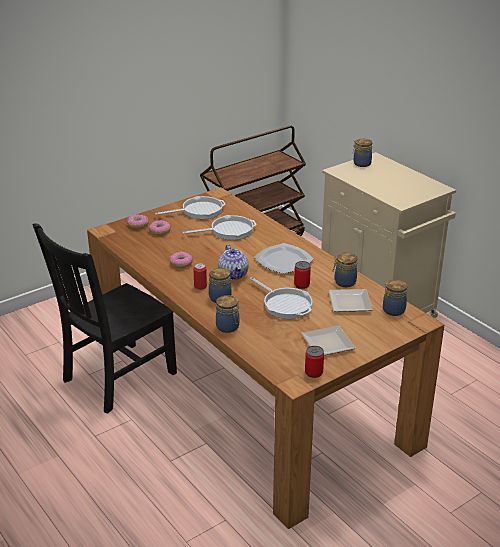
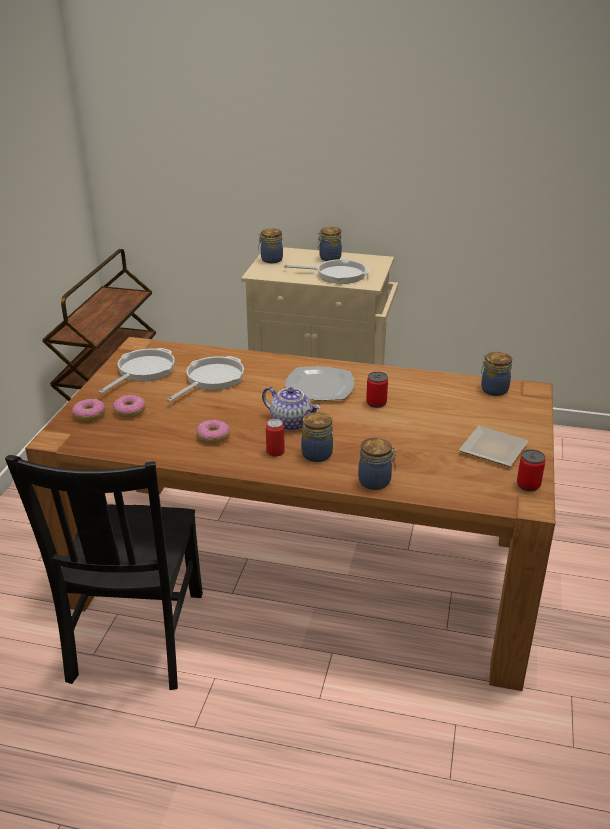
camera: 40 degrees left, 0 degrees up
(285, 304) = (392, 430): frying pan -> frying pan (337, 274)
(344, 282) = (410, 383): jar -> jar (329, 258)
(348, 302) = (445, 400): plate -> none

